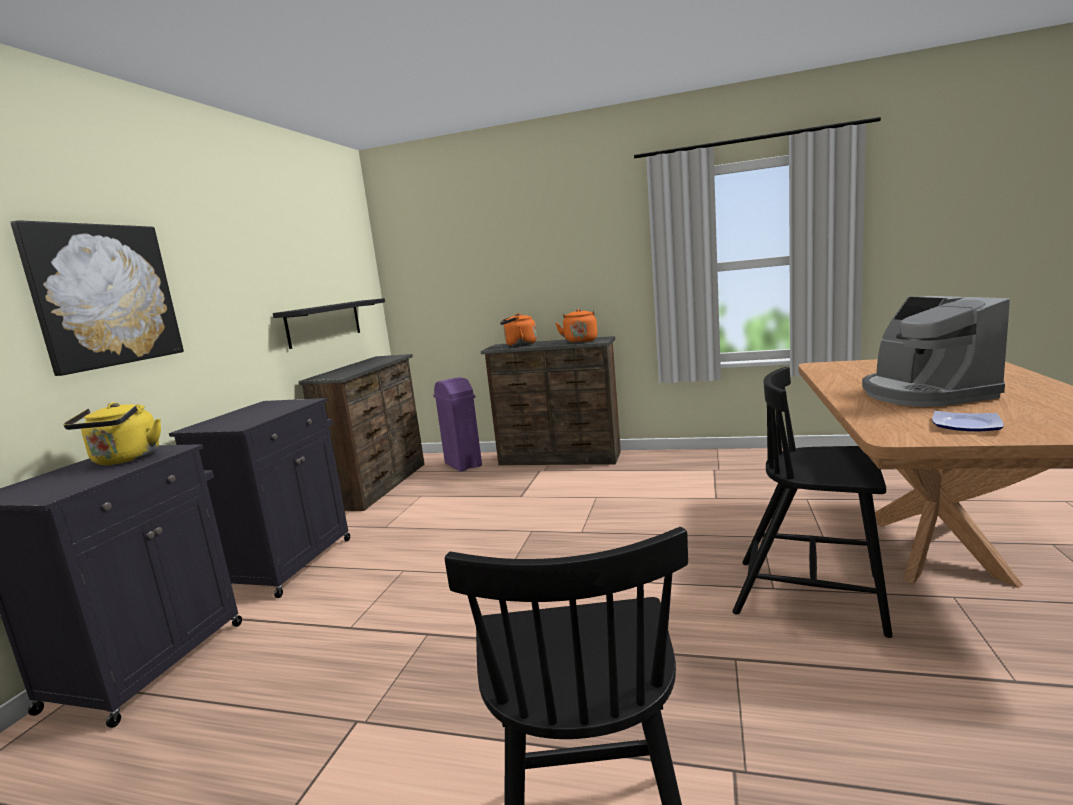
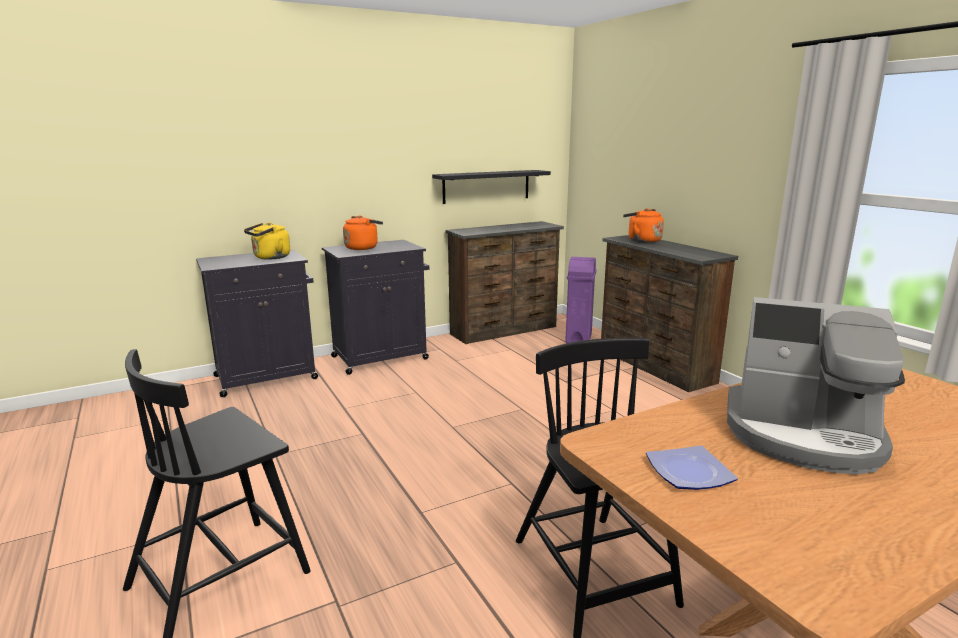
camera: 45 degrees right, 5 degrees up
(104, 295) = (297, 154): picture -> none
(580, 341) = (690, 252): orange kettle -> orange kettle (363, 247)
(924, 394) = (803, 435): coffee machine -> coffee machine turned 105 degrees counterclockwise

